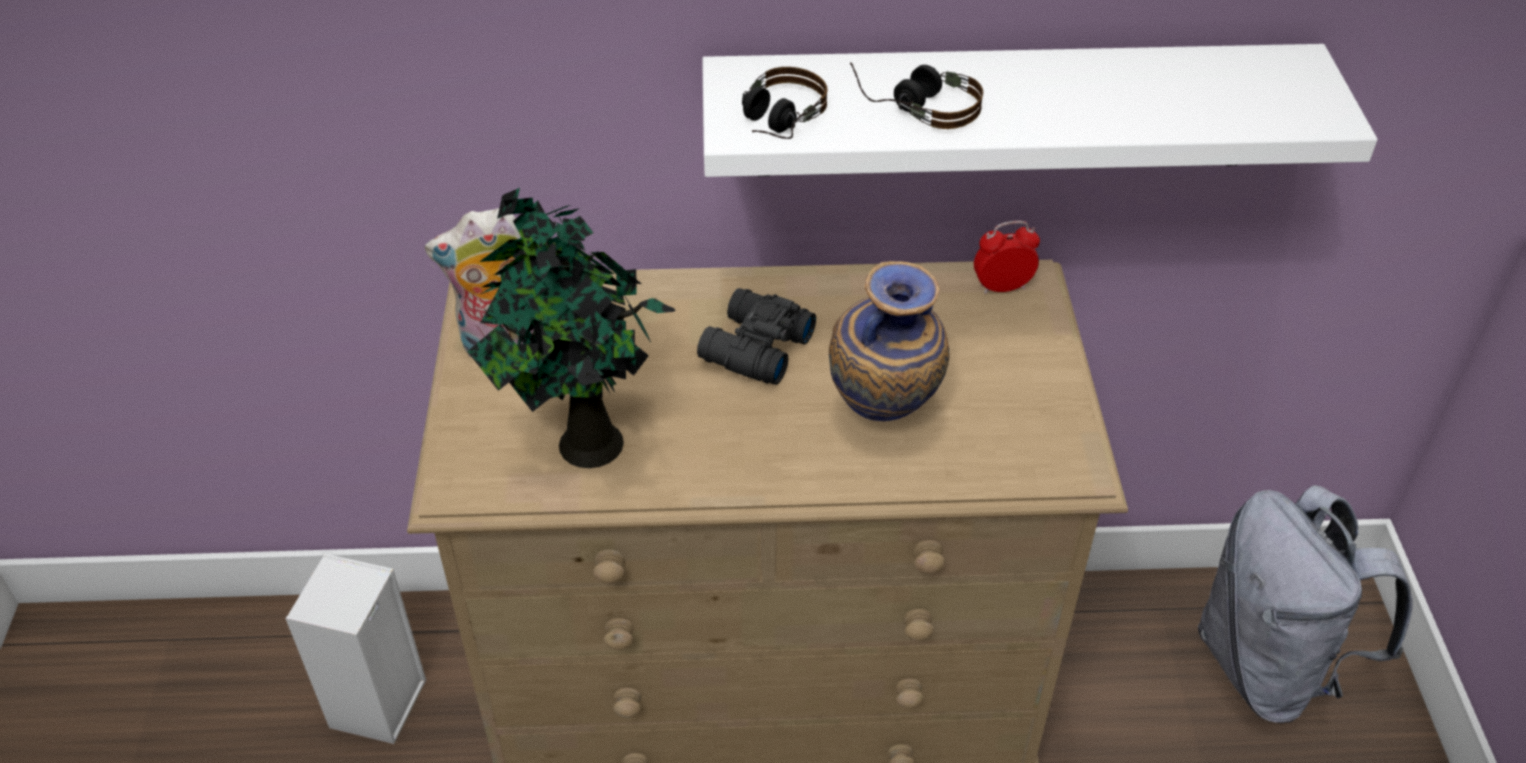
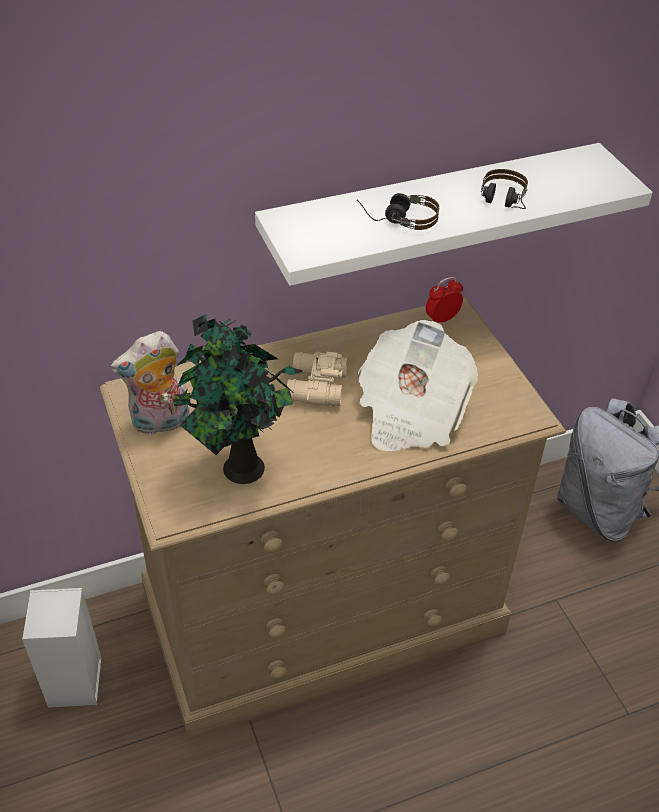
camera: 20 degrees left, 0 degrees up
(753, 349) = (315, 387): black binoculars -> beige binoculars
(775, 124) = (322, 245): headphones -> headphones (502, 203)
(883, 419) = (410, 412): vase -> newspaper

